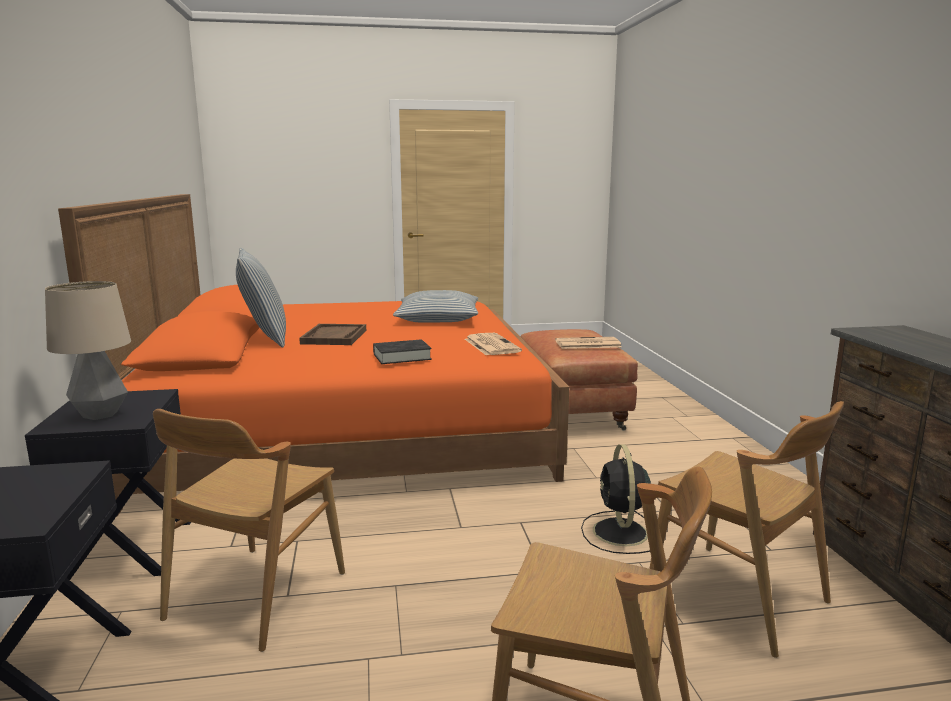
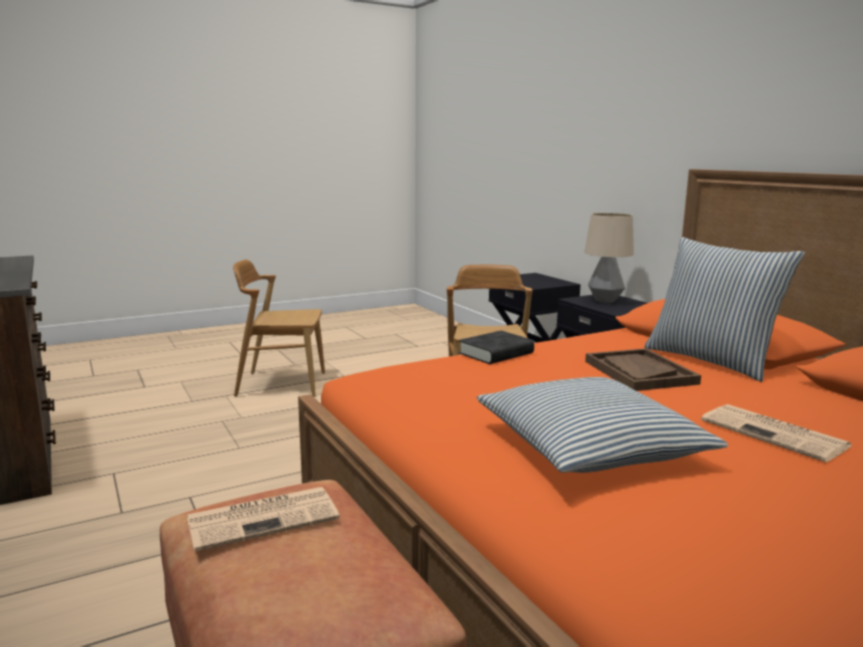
camera: 160 degrees right, 0 degrees up
(491, 345) = (413, 383): newspaper -> newspaper (776, 434)
(620, 533) = (249, 466): black fan -> none
(737, 597) = (174, 437): brown chair -> none

